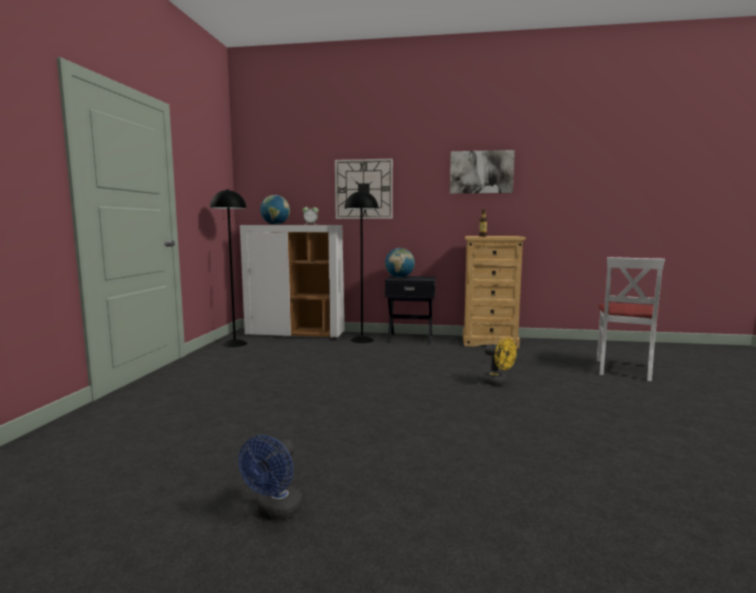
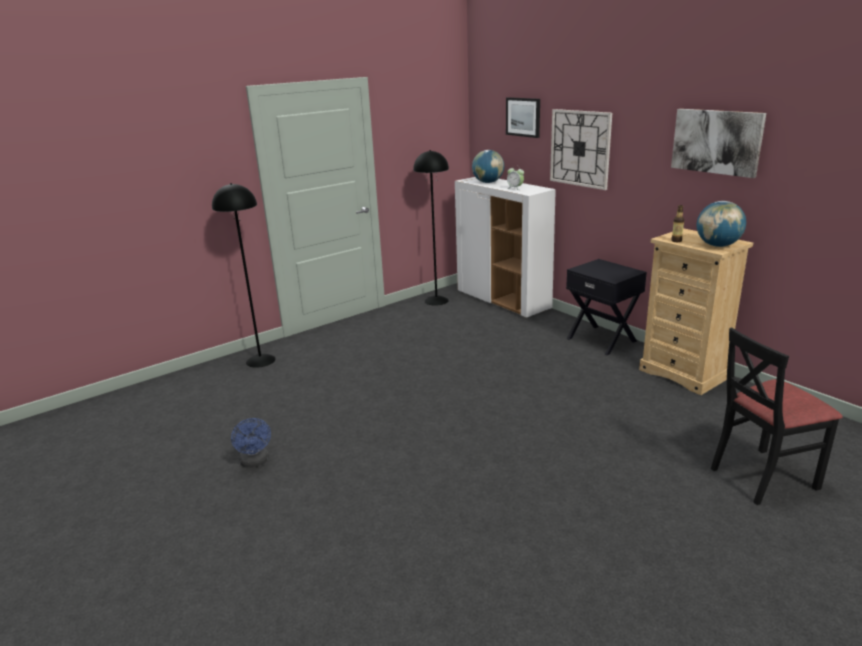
camera: 45 degrees right, 15 degrees up
(275, 512) = (255, 462): blue fan -> blue fan turned 90 degrees counterclockwise
(301, 169) = (523, 117): none -> picture
(362, 340) = (548, 327): black floor lamp -> black floor lamp (260, 360)
(399, 277) = (596, 266): globe -> globe (718, 245)
(498, 382) = (570, 431): yellow fan -> none
(624, 370) = (762, 476): white chair -> black chair

